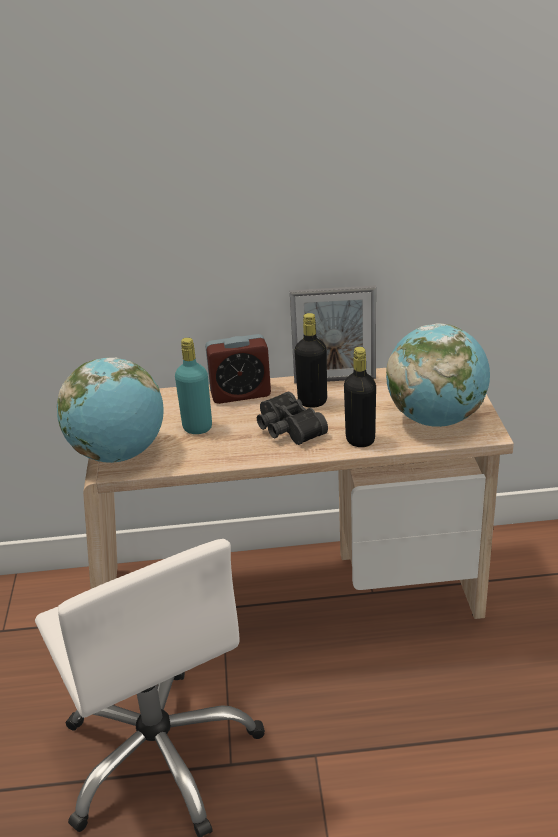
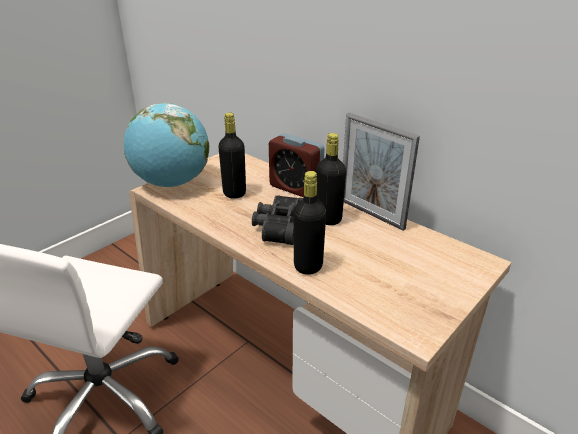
camera: 45 degrees right, 0 degrees up
(197, 428) = (234, 193): turquoise bottle -> black bottle
(435, 419) = (393, 290): globe -> none

